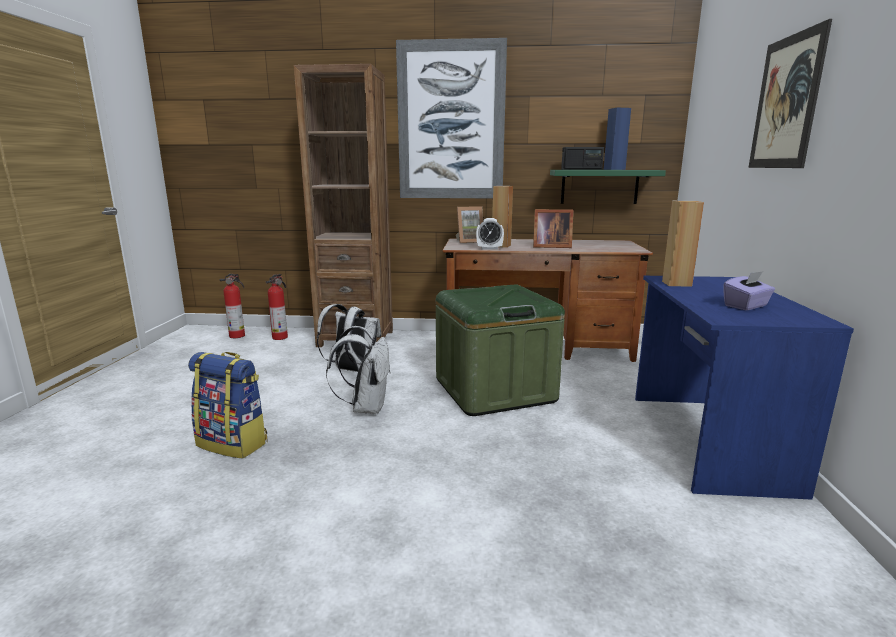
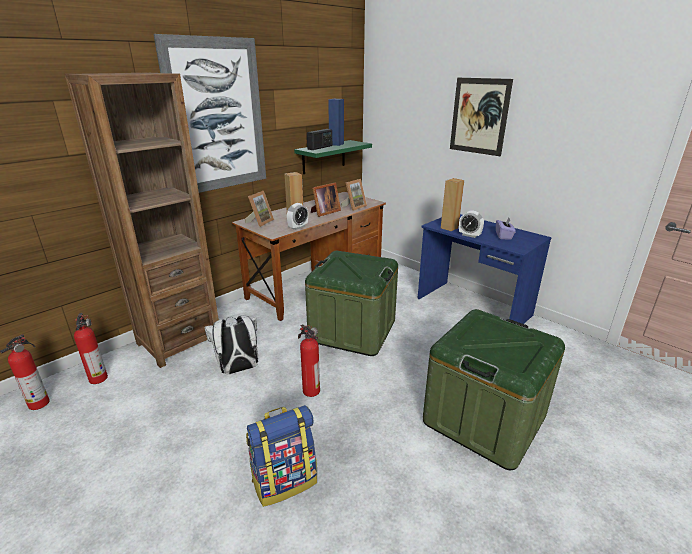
camera: 50 degrees left, 10 degrees up
(366, 407) = (310, 390): white backpack -> fire extinguisher
(461, 530) = (484, 419): none -> green storage box
(597, 249) = (354, 207): none -> picture frame
(685, 293) = (469, 235): none -> alarm clock

